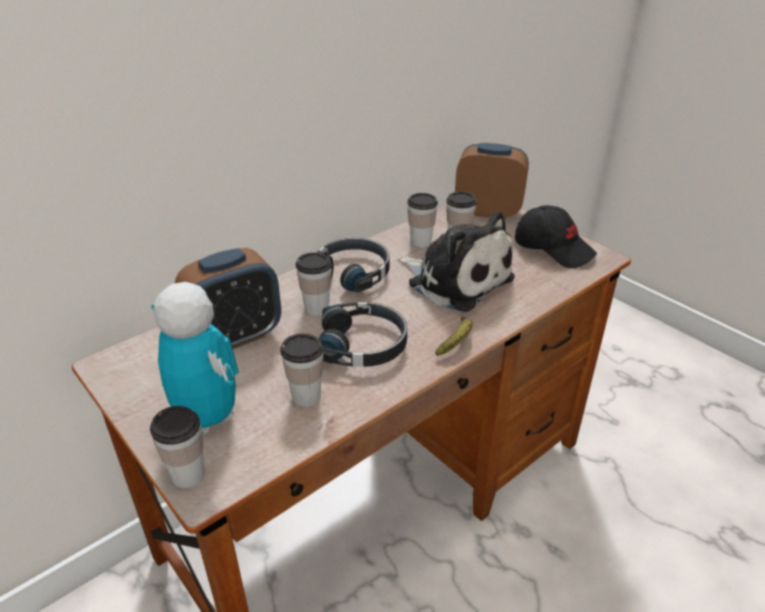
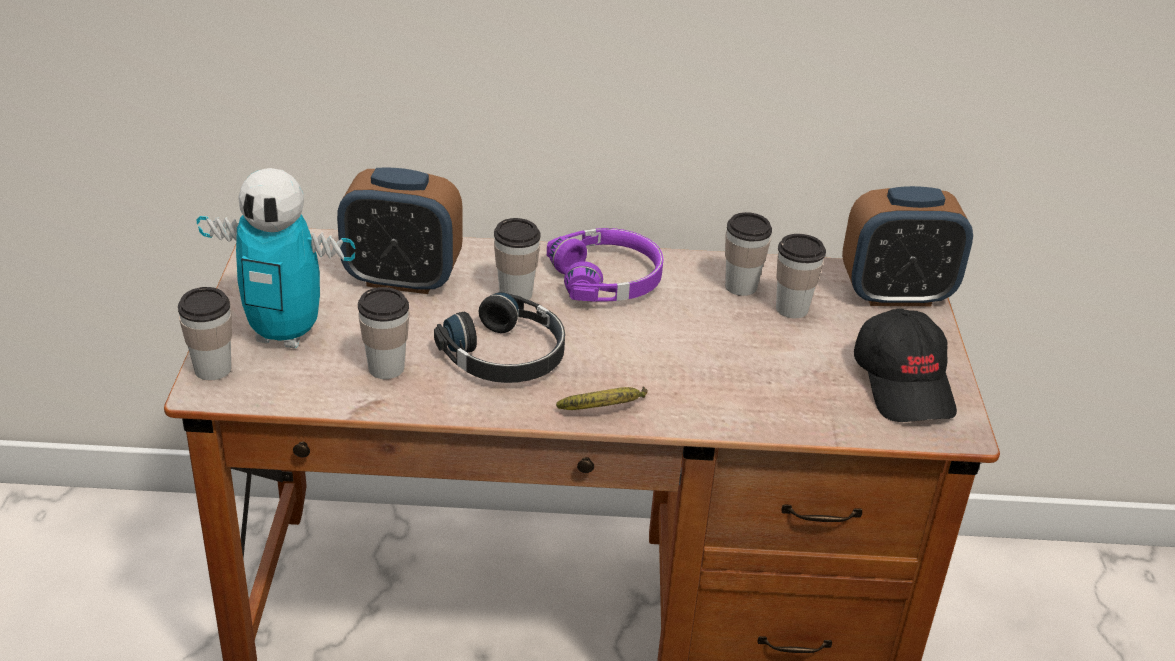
camera: 40 degrees right, 0 degrees up
(207, 417) = (285, 334): toy robot -> toy robot turned 105 degrees clockwise
(353, 273) = (608, 279): black headphones -> purple headphones
(456, 280) = (712, 349): plush toy -> none
(488, 211) = (896, 294): alarm clock -> alarm clock turned 120 degrees clockwise

